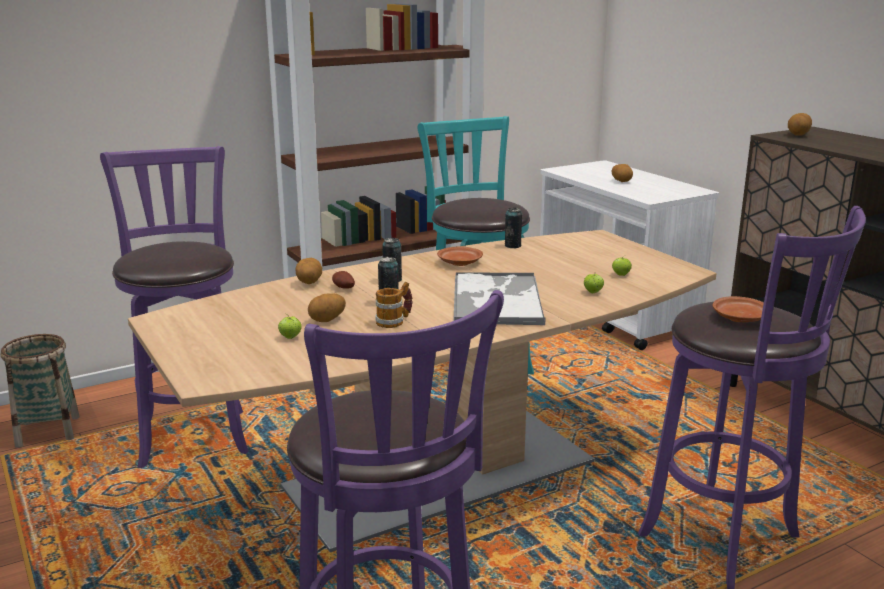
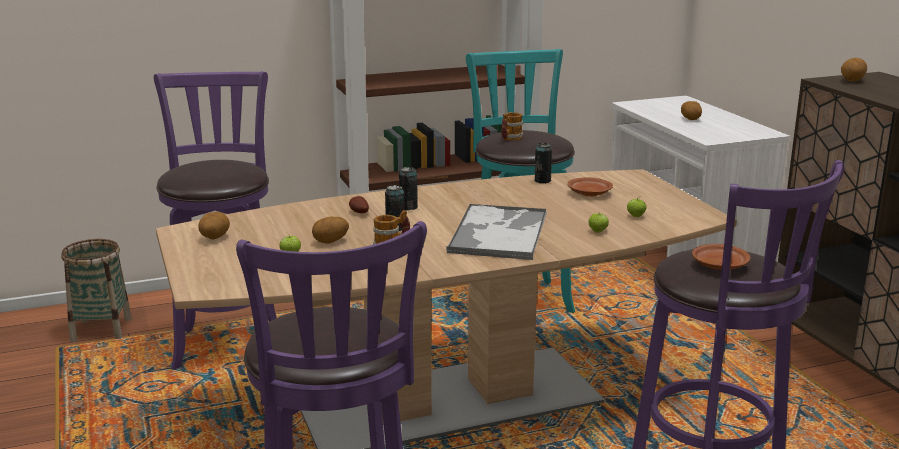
camera: 10 degrees right, 0 degrees up
(309, 283) = (329, 205): potato -> potato (214, 238)
(459, 263) = (481, 195): brown plate -> brown plate (589, 193)
(467, 206) = (510, 139): none -> mug

